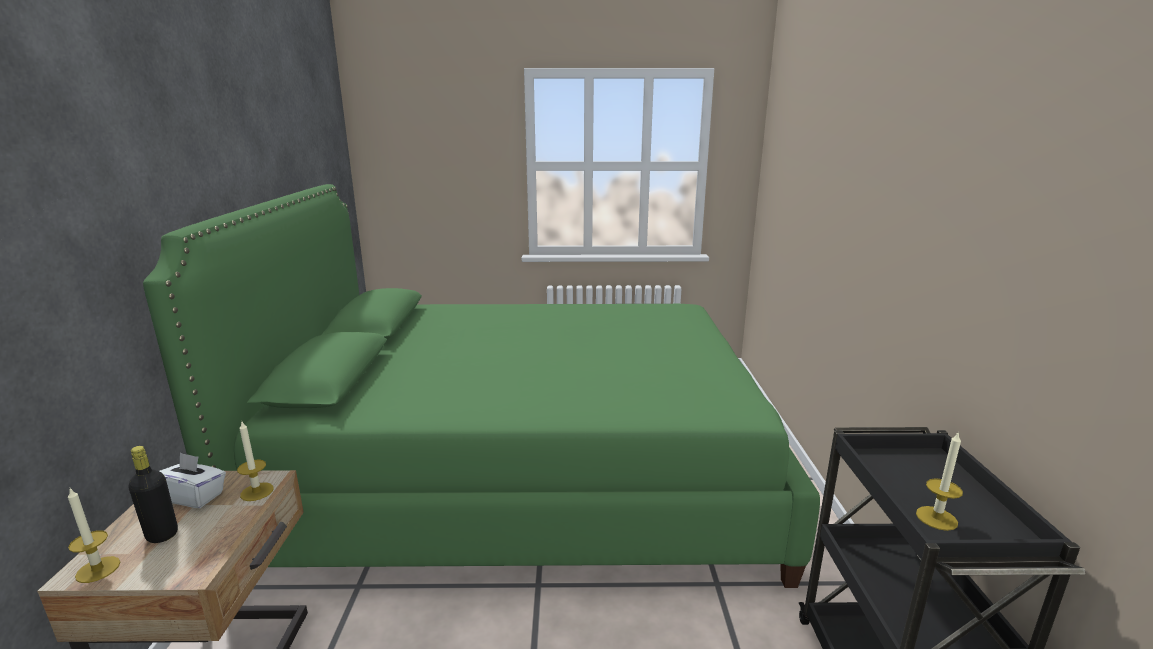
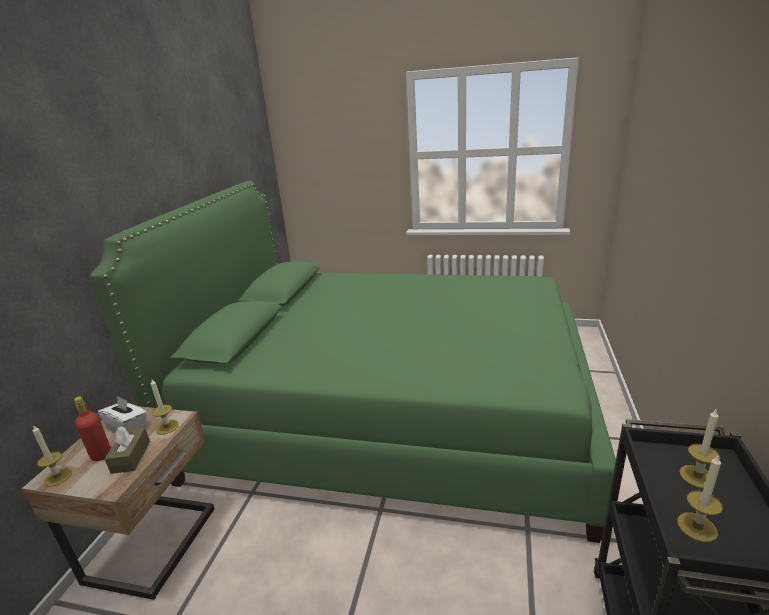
camera: 15 degrees right, 5 degrees up
(162, 535) = (101, 455): black bottle -> red bottle
(212, 532) = (131, 457): none -> brown tissue box
(919, 474) = (697, 476): none -> candle

